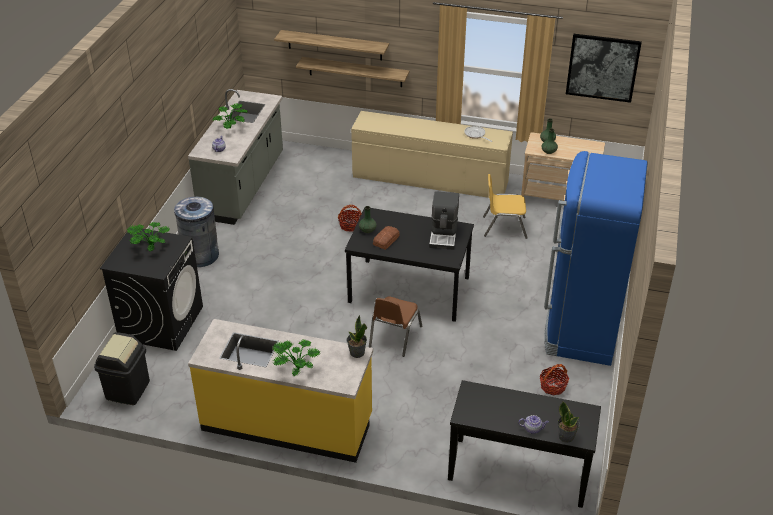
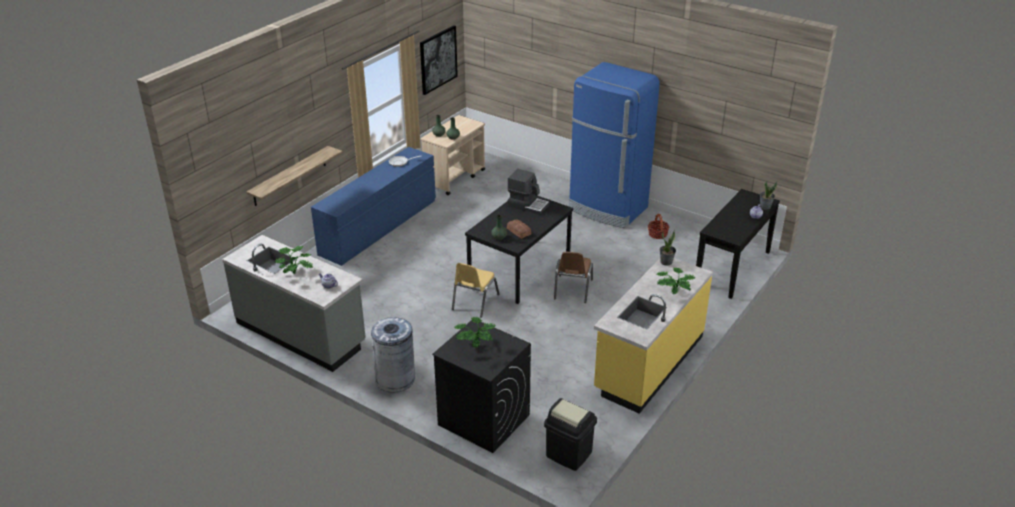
camera: 70 degrees left, 5 degrees down
(334, 45) = (270, 160): shelf -> none
(350, 225) = (413, 281): basket -> none
(394, 336) = (572, 289): brown chair -> brown chair turned 60 degrees clockwise
(430, 179) = (378, 227): beige dresser -> blue dresser
(504, 227) = (470, 209): yellow chair -> yellow chair (474, 302)

